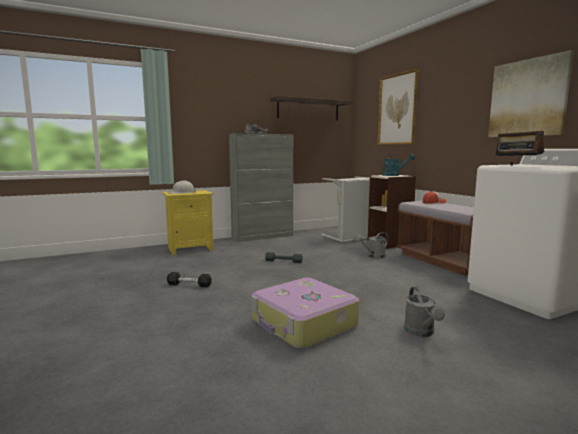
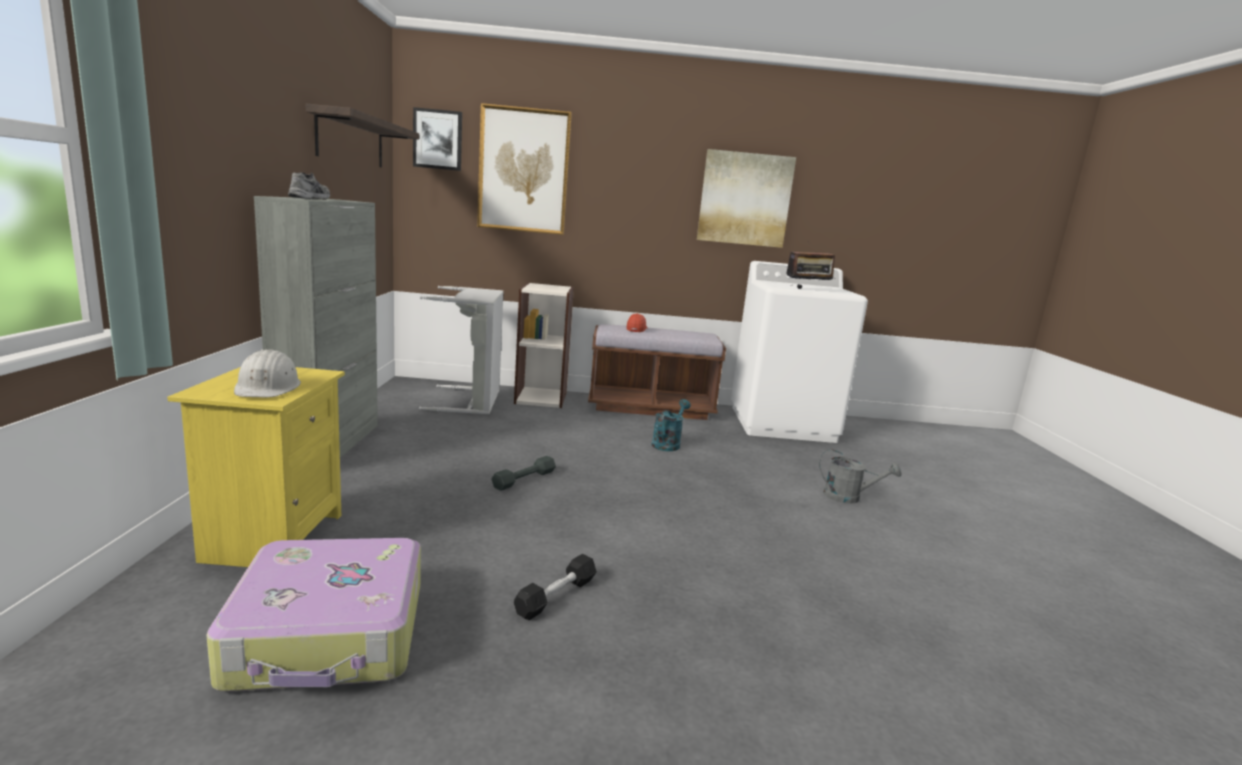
camera: 65 degrees left, 5 degrees up
(303, 324) = (802, 548): suitcase -> suitcase (330, 634)
(366, 102) = (438, 139): none -> picture
(373, 256) = (584, 425): grey watering can -> none
(394, 175) = (545, 286): turquoise watering can -> turquoise watering can (668, 443)

